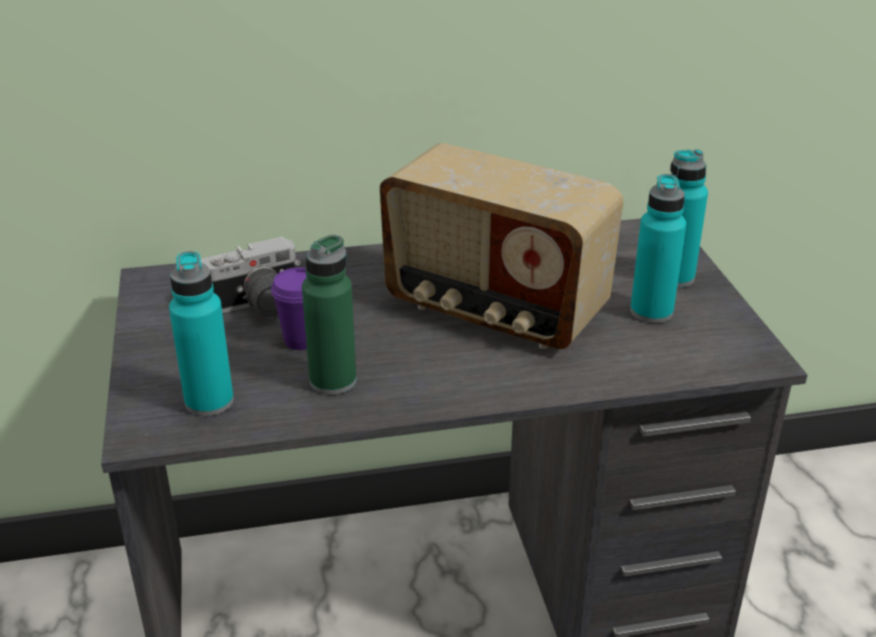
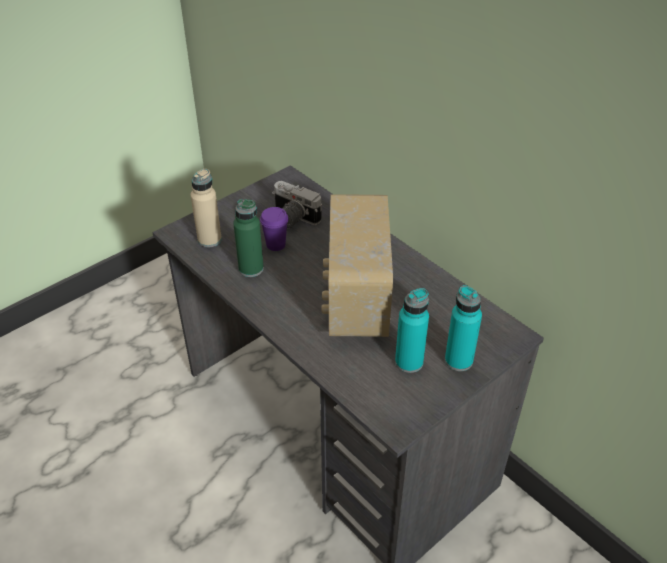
camera: 60 degrees right, 10 degrees up
(209, 401) = (209, 240): turquoise bottle -> beige bottle

